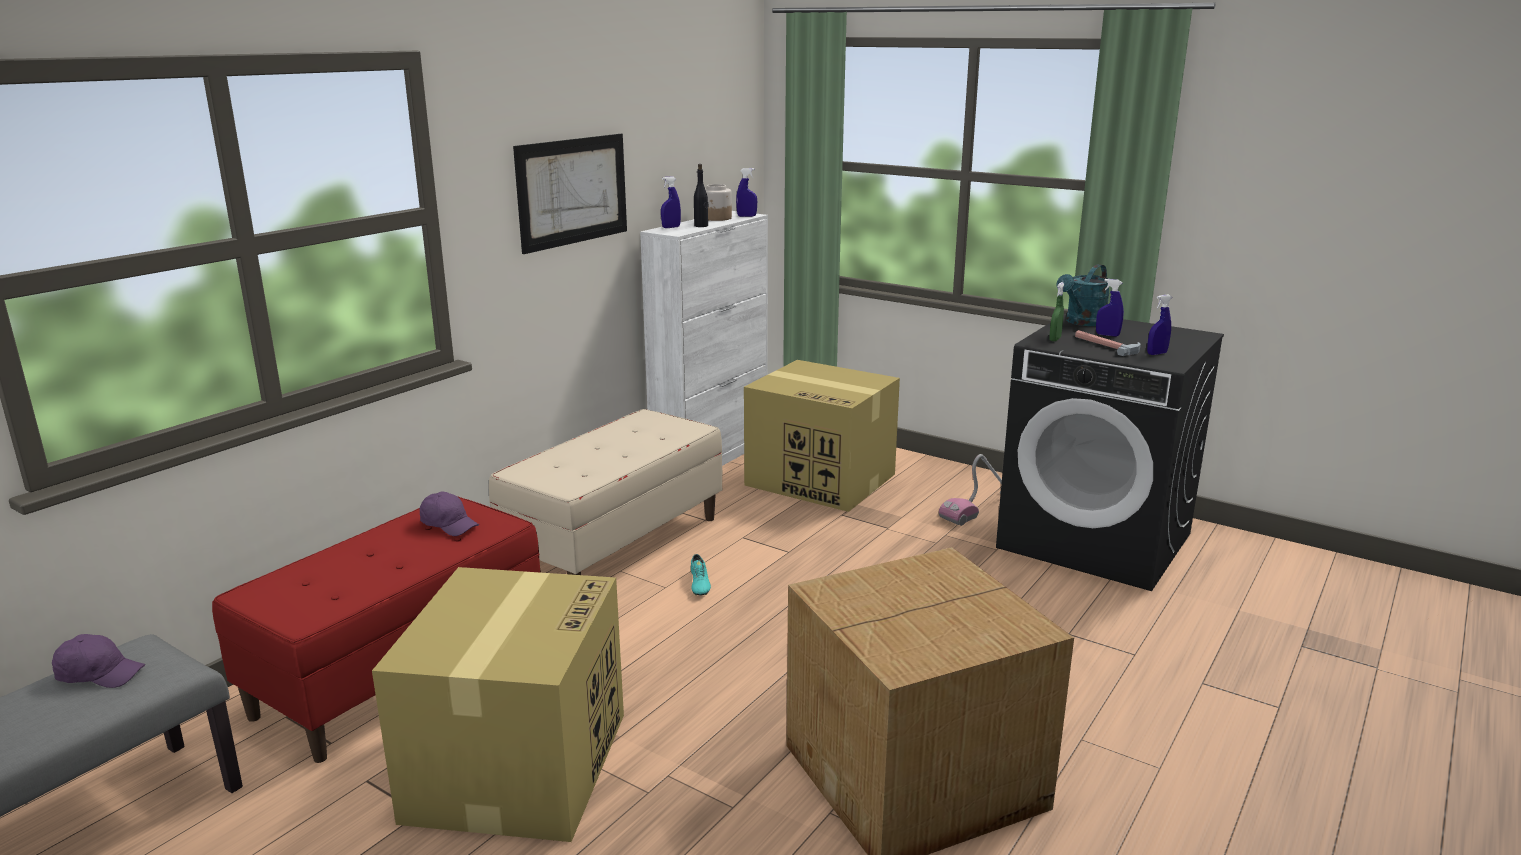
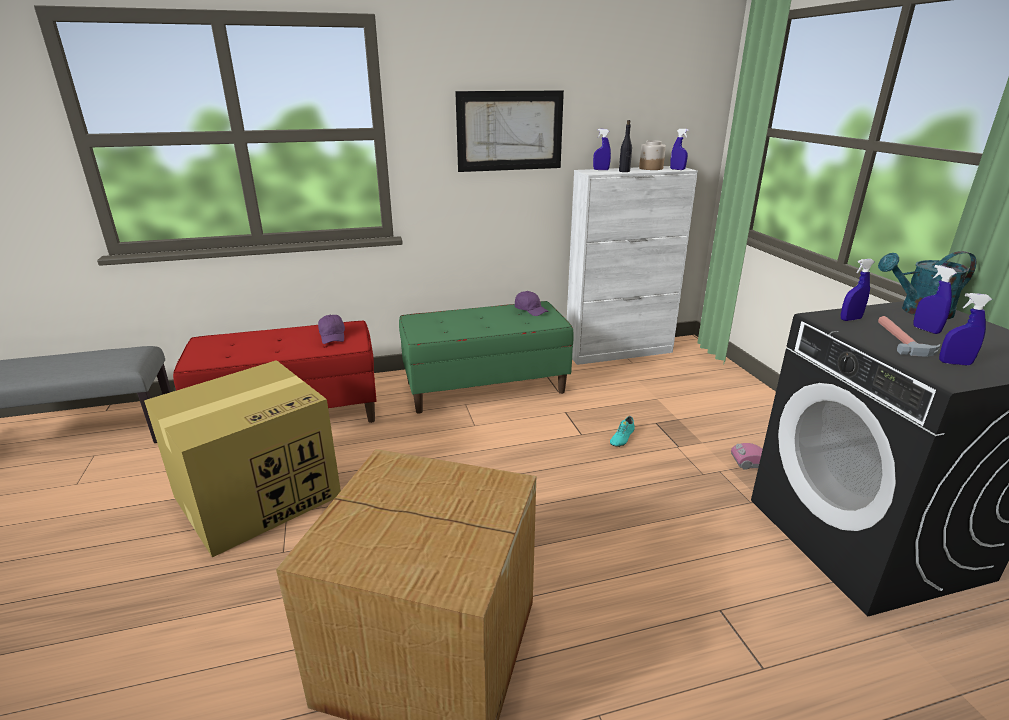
camera: 40 degrees right, 5 degrees up
(100, 674) = (103, 357): purple cap -> purple cap (530, 310)
(615, 545) = (485, 387): beige bench -> green bench
(699, 585) = (495, 432): turquoise shoe -> turquoise shoe (622, 438)
(822, 480) = (676, 392): cardboard box -> none
(1055, 339) = (850, 319): green spray bottle -> blue spray bottle

